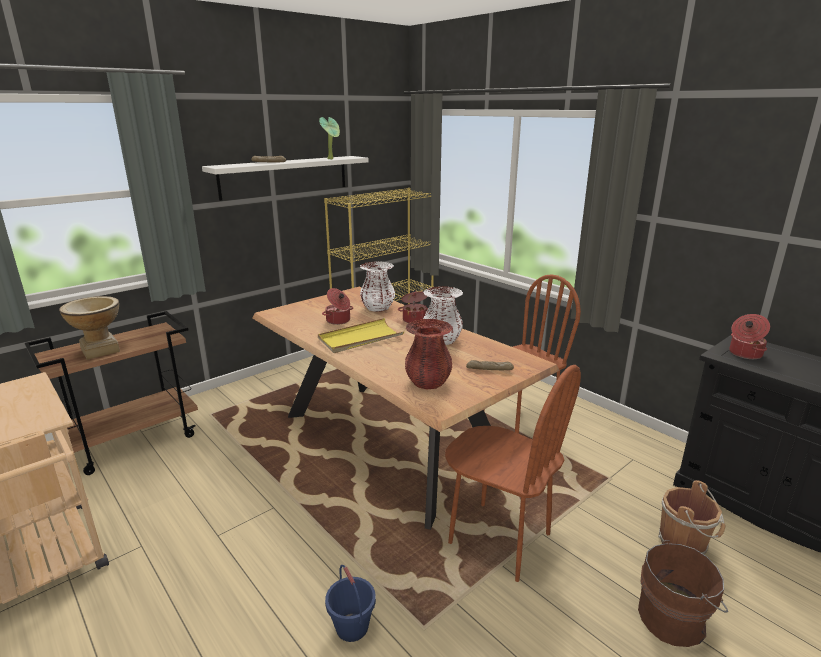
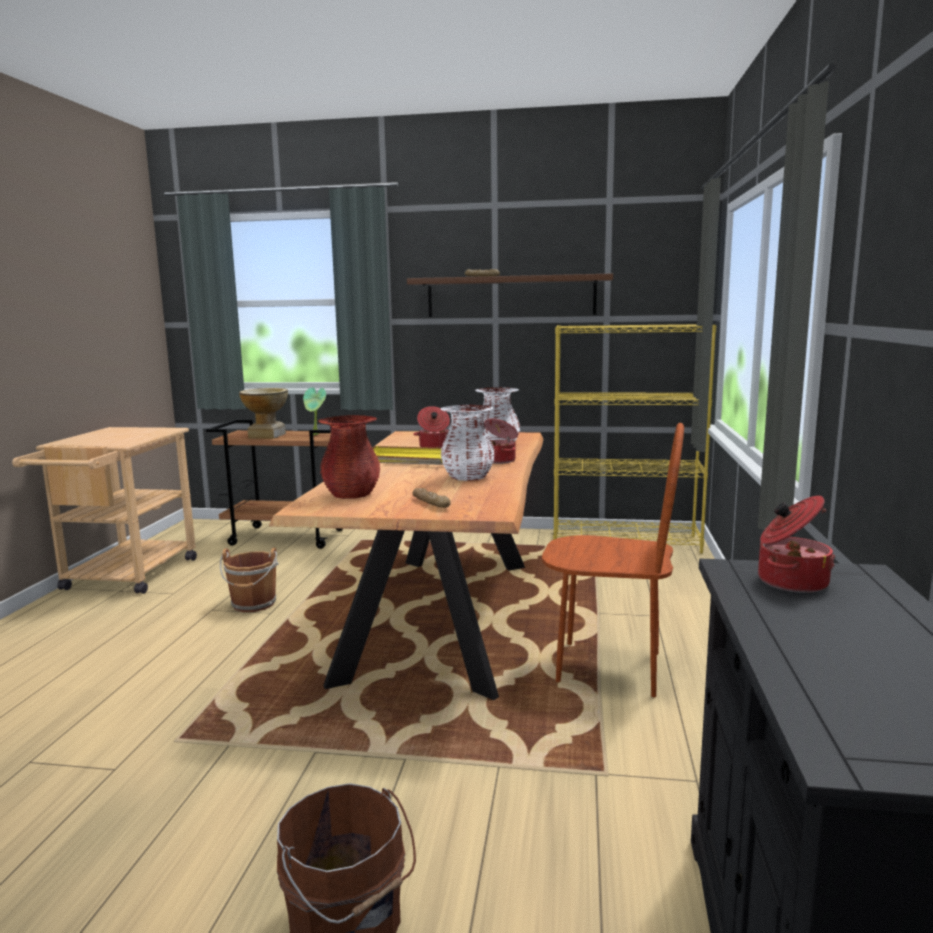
camera: 50 degrees right, 10 degrees down
(285, 177) = (511, 296): white shelf -> brown shelf
(332, 159) = (561, 274): potted plant -> potted plant (316, 435)
(351, 627) = (151, 705): blue bucket -> none
(499, 539) = (358, 734): brown chair -> none
(685, 543) = (543, 894): brown bucket -> brown bucket (253, 604)

